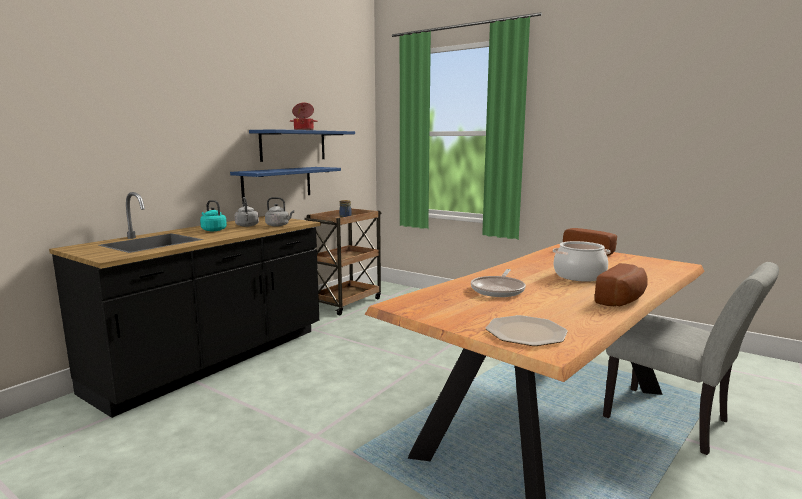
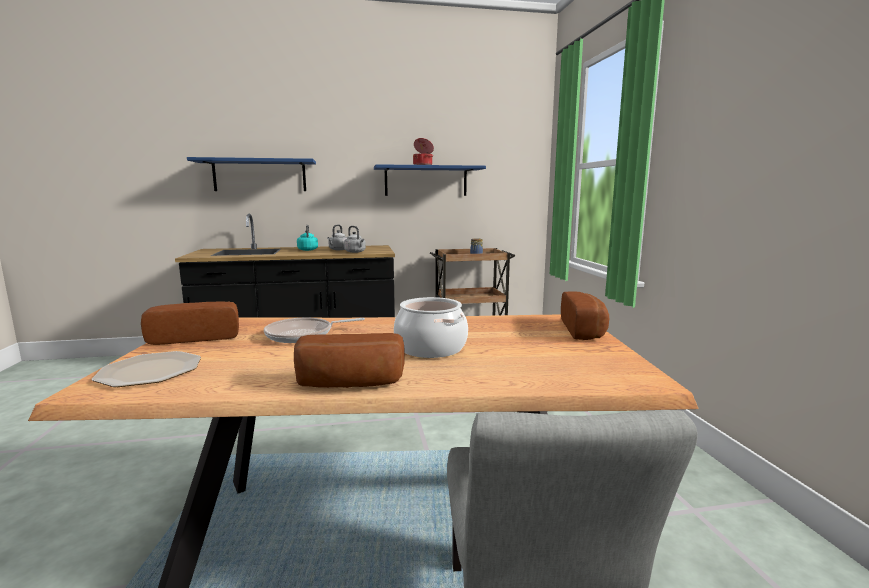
camera: 45 degrees right, 0 degrees up
(277, 184) = (404, 217): blue shelf -> blue shelf (260, 175)
(447, 312) = (196, 337): none -> bread

